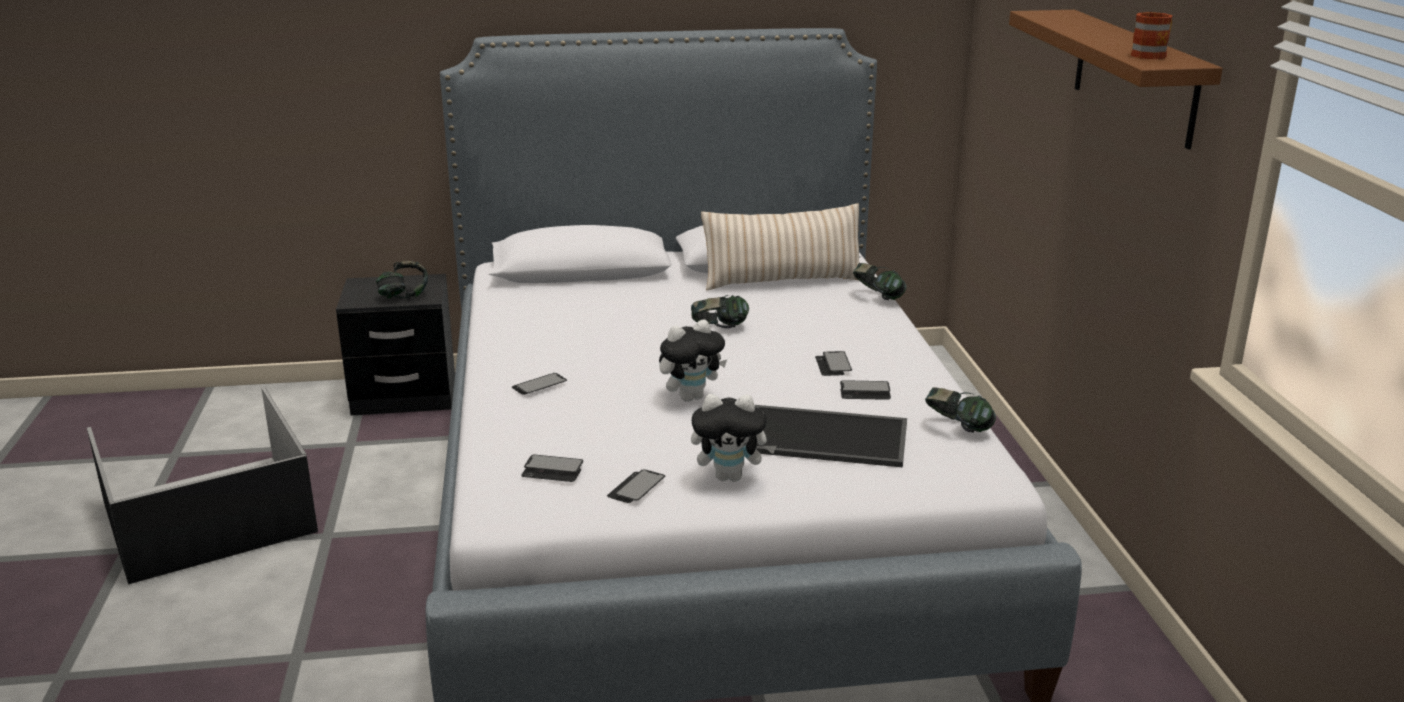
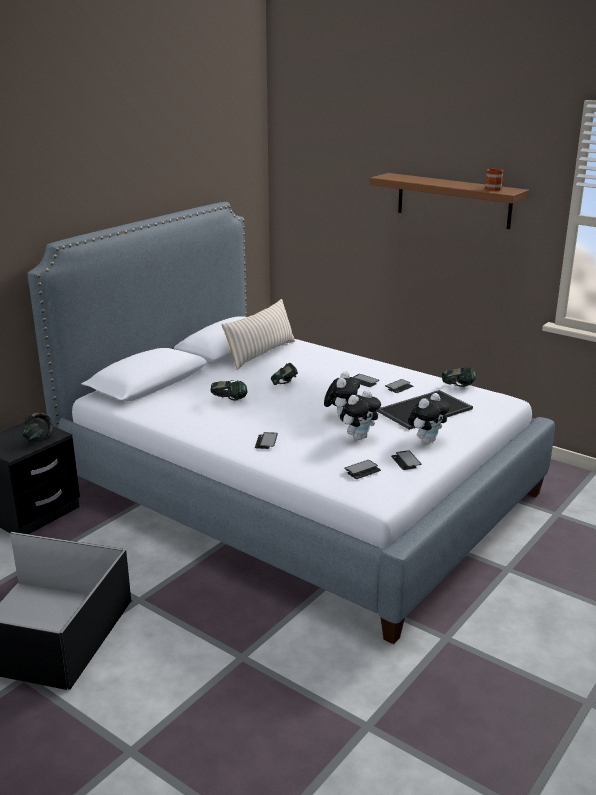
camera: 45 degrees left, 0 degrees up
(651, 430) = (359, 437): none -> plush toy
(878, 297) = (317, 346): headphones -> headphones (229, 400)

